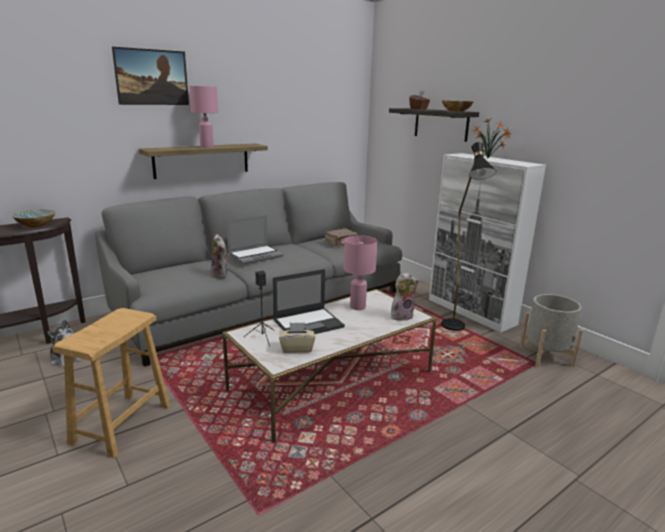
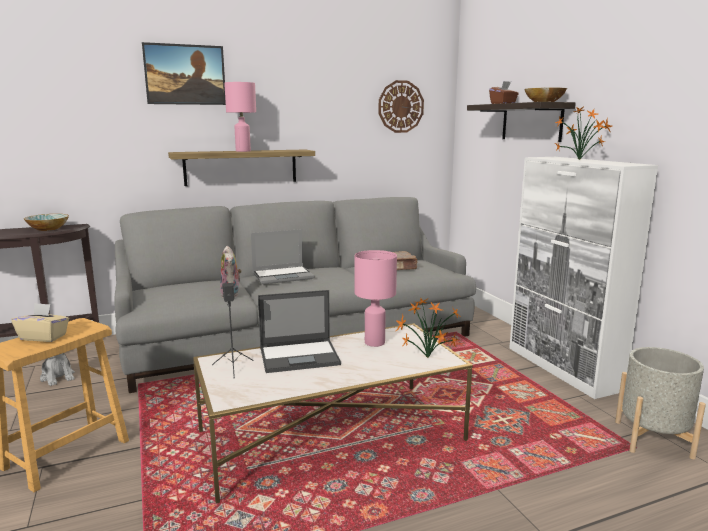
camera: 15 degrees right, 5 degrees down
(297, 348) = (264, 384): beige tissue box -> beige tissue box (44, 337)
(329, 105) = (400, 106): none -> wall clock
(402, 316) = (425, 358): plush toy -> potted plant
(455, 330) = (529, 389): black floor lamp -> none

